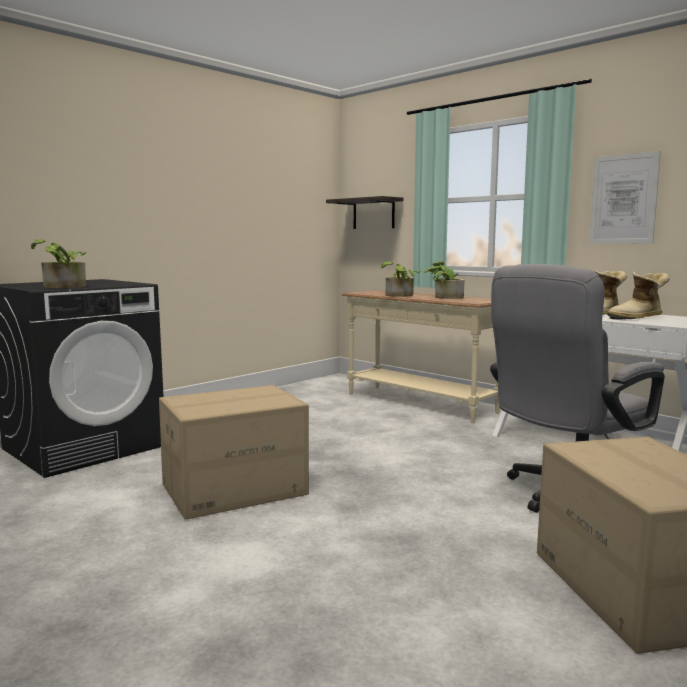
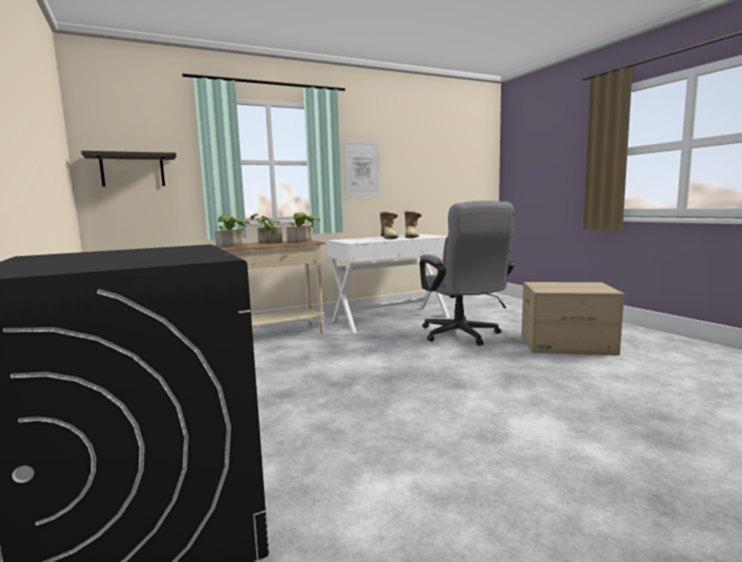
camera: 70 degrees left, 0 degrees up
(62, 287) = (186, 256): potted plant -> potted plant (302, 241)
(234, 489) = (398, 422): cardboard box -> none

